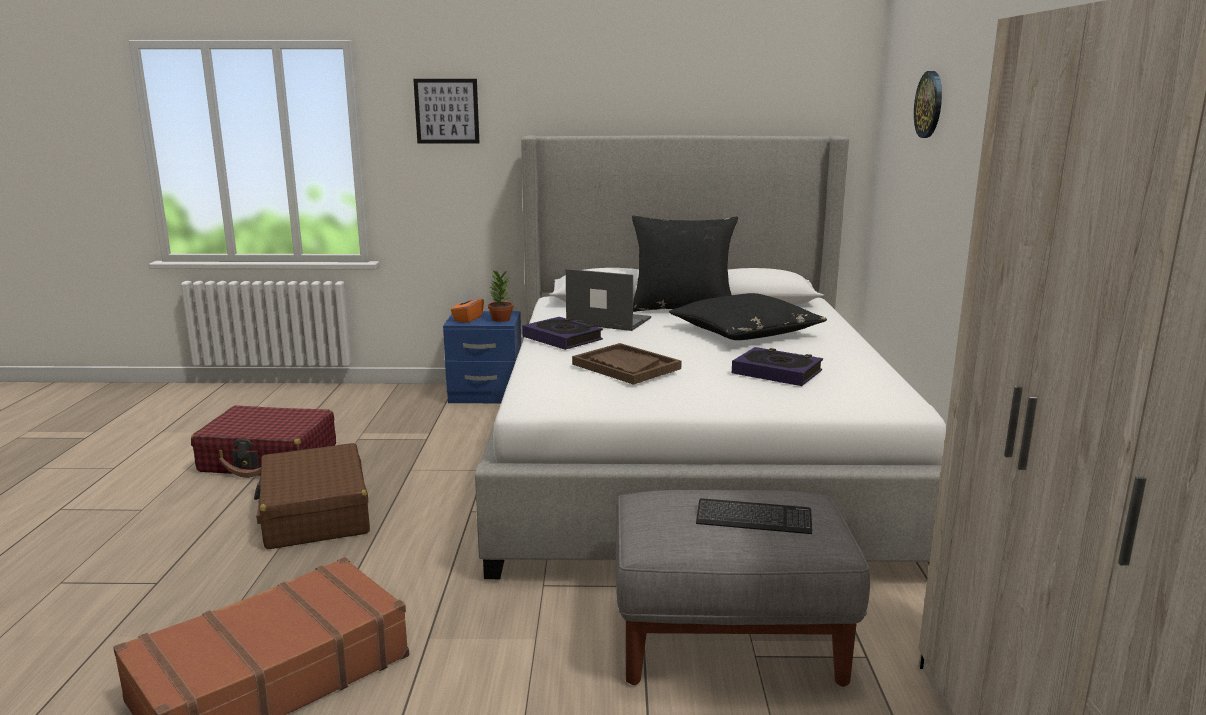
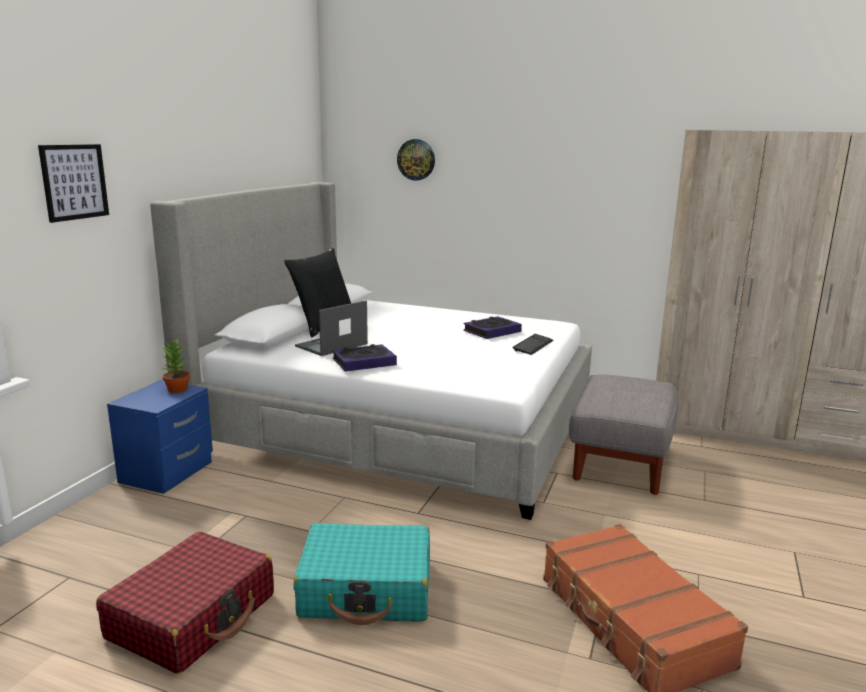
camera: 70 degrees left, 0 degrees up
(315, 514) = (367, 589): brown suitcase -> turquoise suitcase
(467, 319) = (152, 401): orange tissue box -> none
(625, 366) = (458, 355): brown tray -> none
(745, 332) = (402, 323): black pillow -> none
(753, 519) = (633, 388): keyboard -> keyboard (533, 345)

